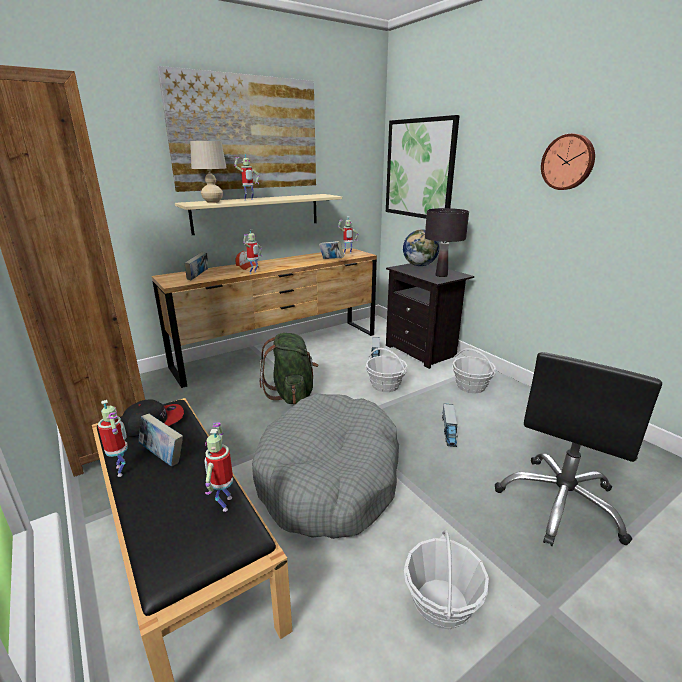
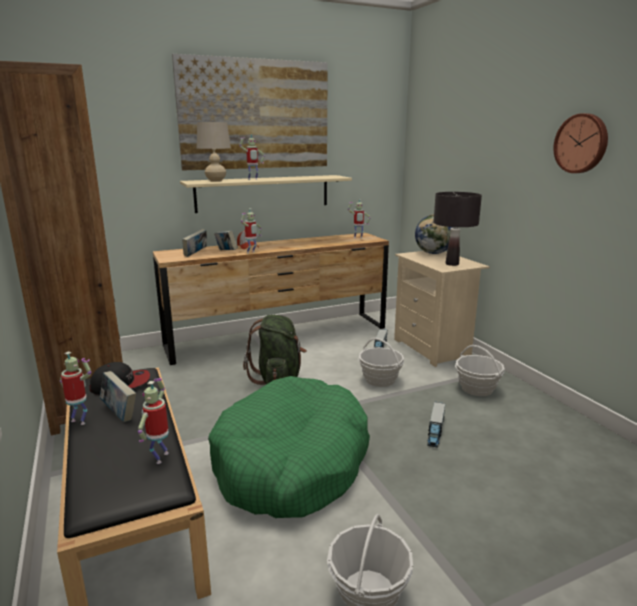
camera: 10 degrees right, 5 degrees down
(122, 470) = (80, 421): toy robot -> toy robot turned 45 degrees counterclockwise
(329, 477) = (291, 463): grey dog bed -> green dog bed
(331, 260) = (337, 243): book -> book (226, 252)
(419, 169) = (438, 150): picture -> none
(422, 351) = (433, 348): black nightstand -> beige nightstand
(561, 503) = (538, 517): black office chair -> none

